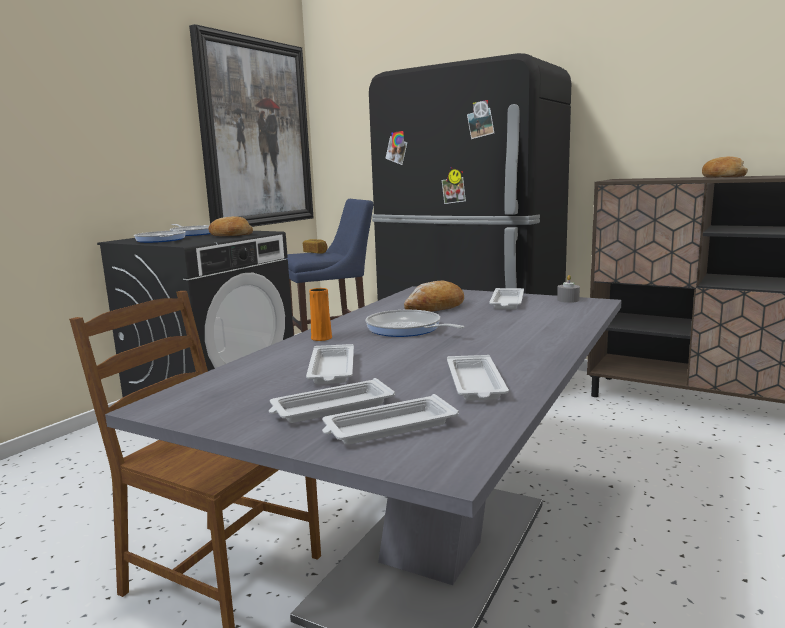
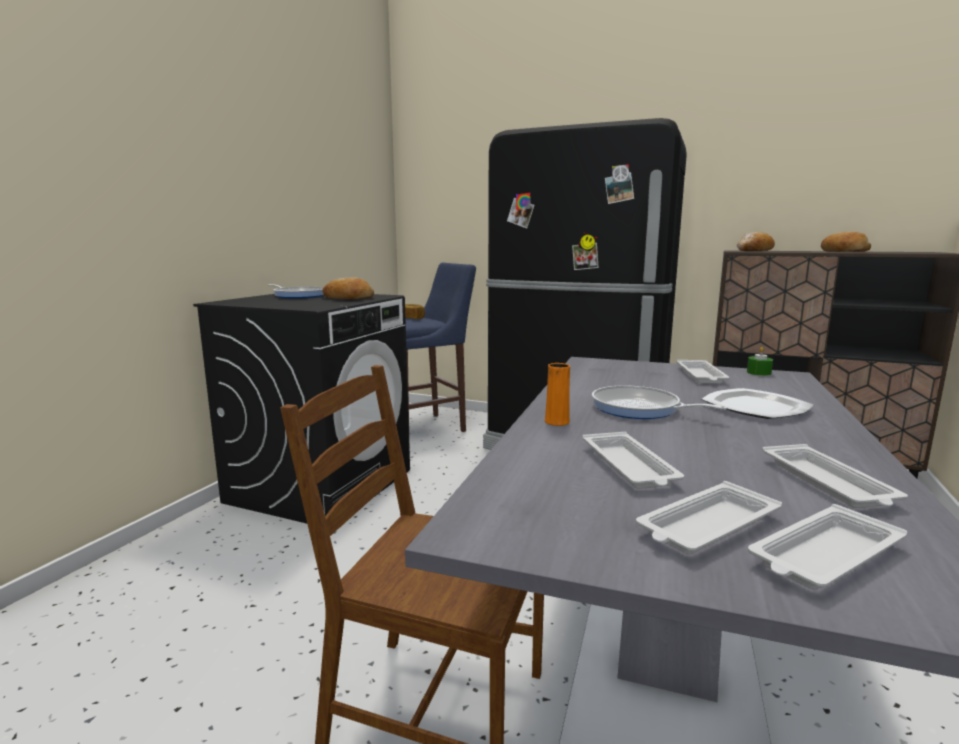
camera: 10 degrees left, 0 degrees up
(161, 240) = (273, 302): frying pan -> none
(256, 134) = (348, 190): picture -> none
(435, 307) = (633, 382): bread -> bread (754, 250)
(511, 329) = (754, 407): none -> plate
(568, 300) = (758, 373): grey candle -> green candle

